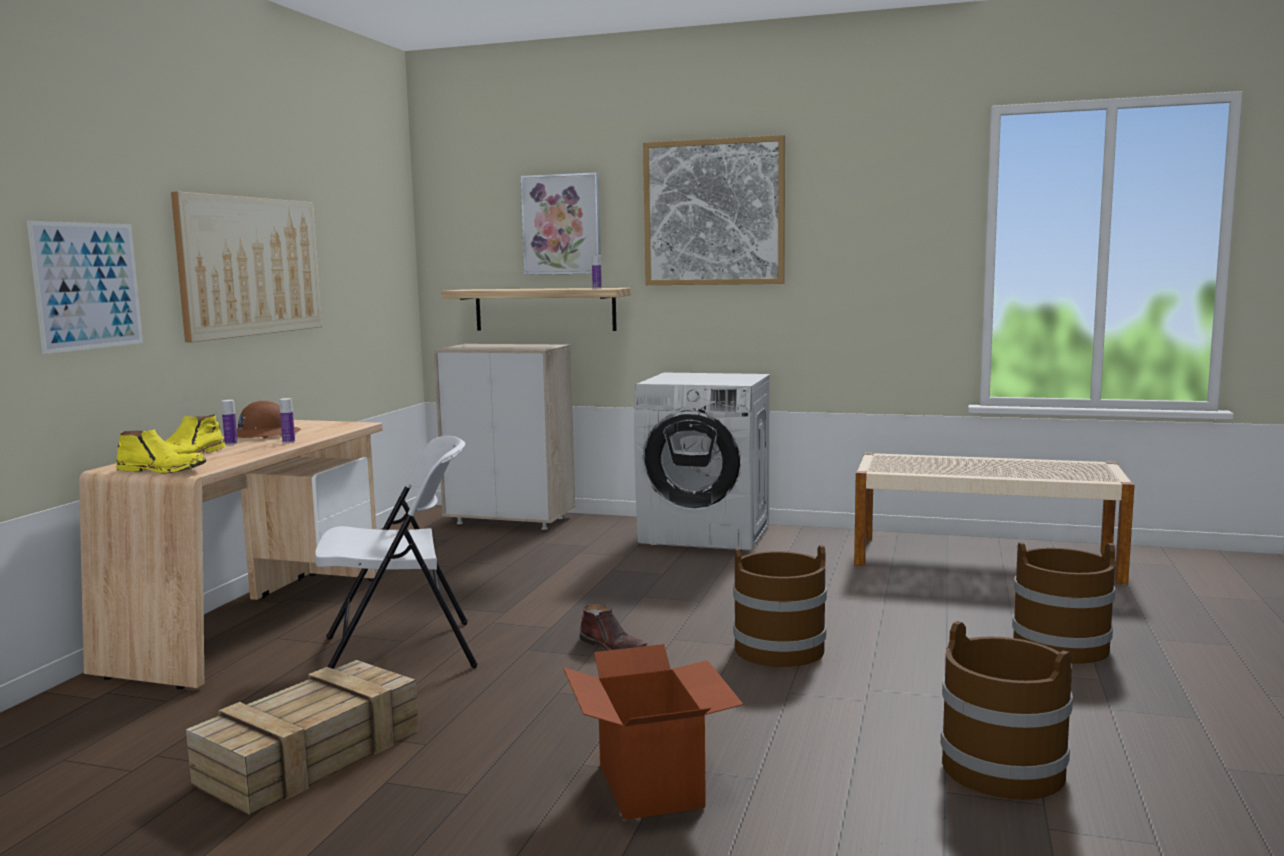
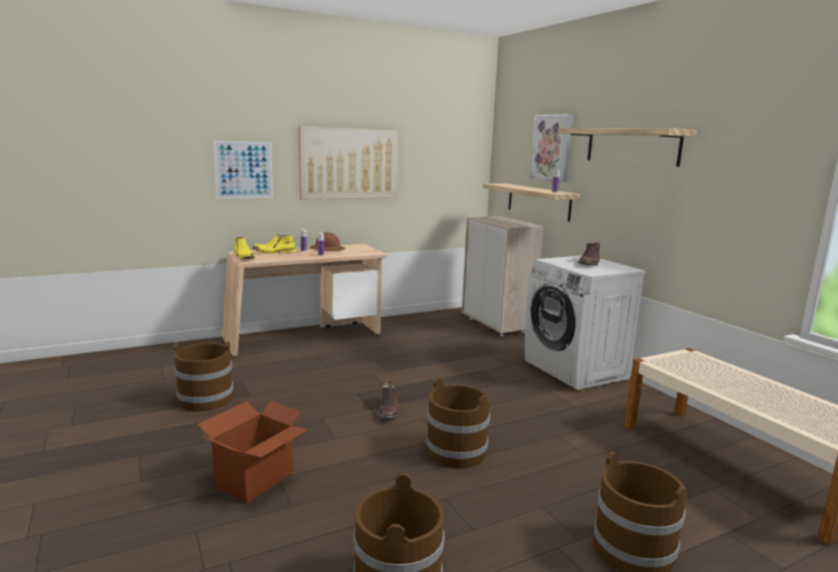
camera: 45 degrees right, 5 degrees up
(313, 754) = (206, 399): crate -> brown bucket
(399, 652) = (314, 372): white chair -> none
(701, 377) = (589, 263): none -> brown boot
(714, 212) = (631, 146): picture -> shelf

